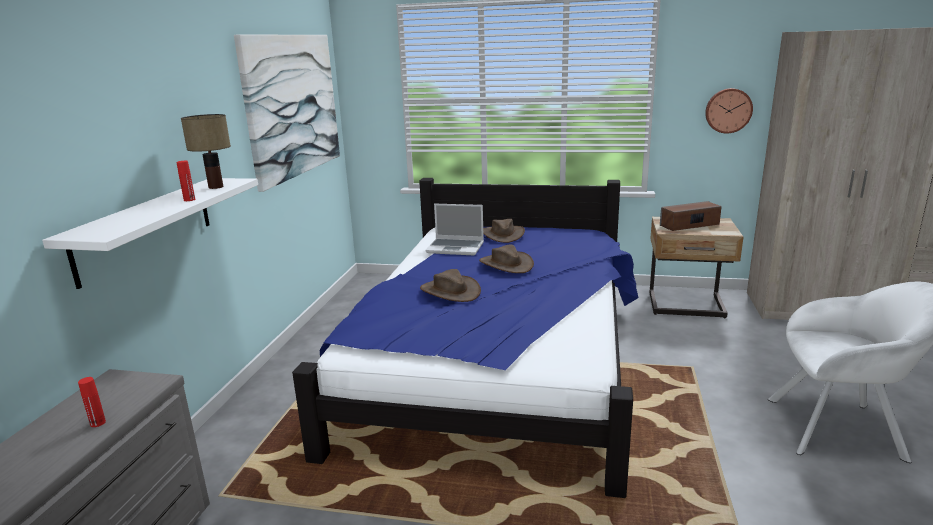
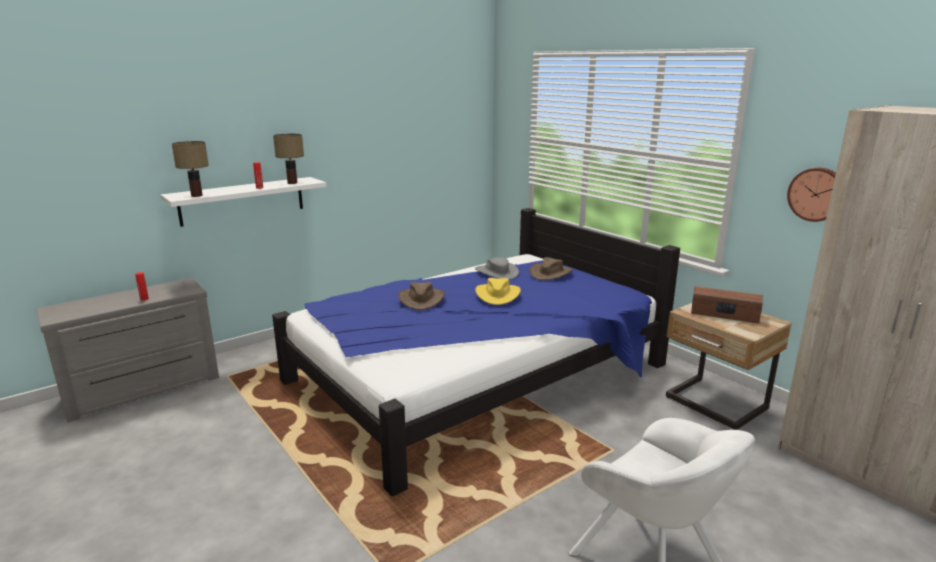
camera: 40 degrees right, 0 degrees up
(125, 226) = (197, 195): none -> table lamp
(293, 105) = (421, 132): picture -> none
(456, 248) = (496, 272): laptop -> grey hat
(506, 264) = (497, 294): brown hat -> yellow hat

